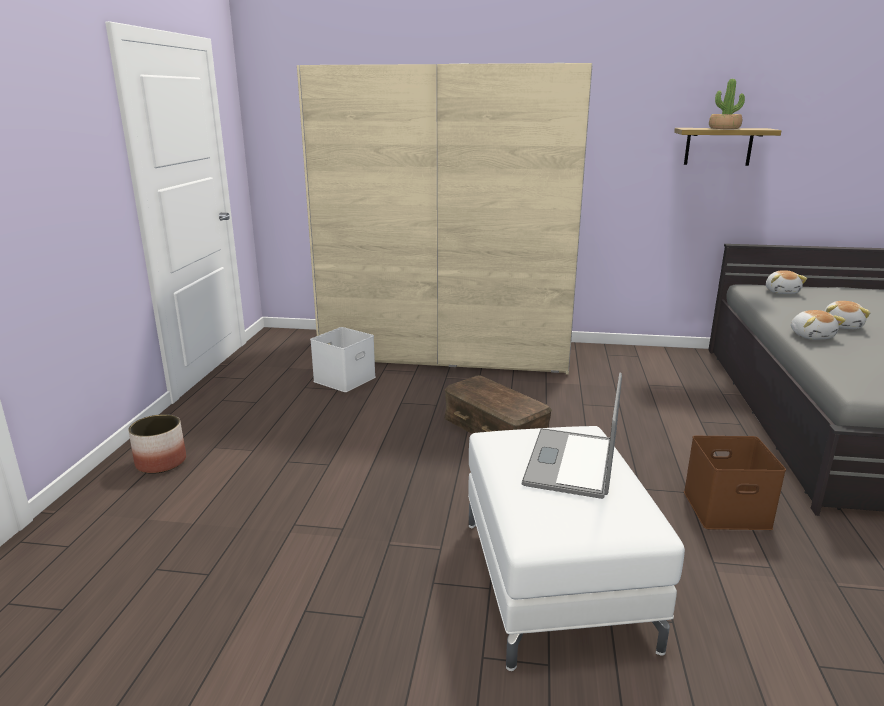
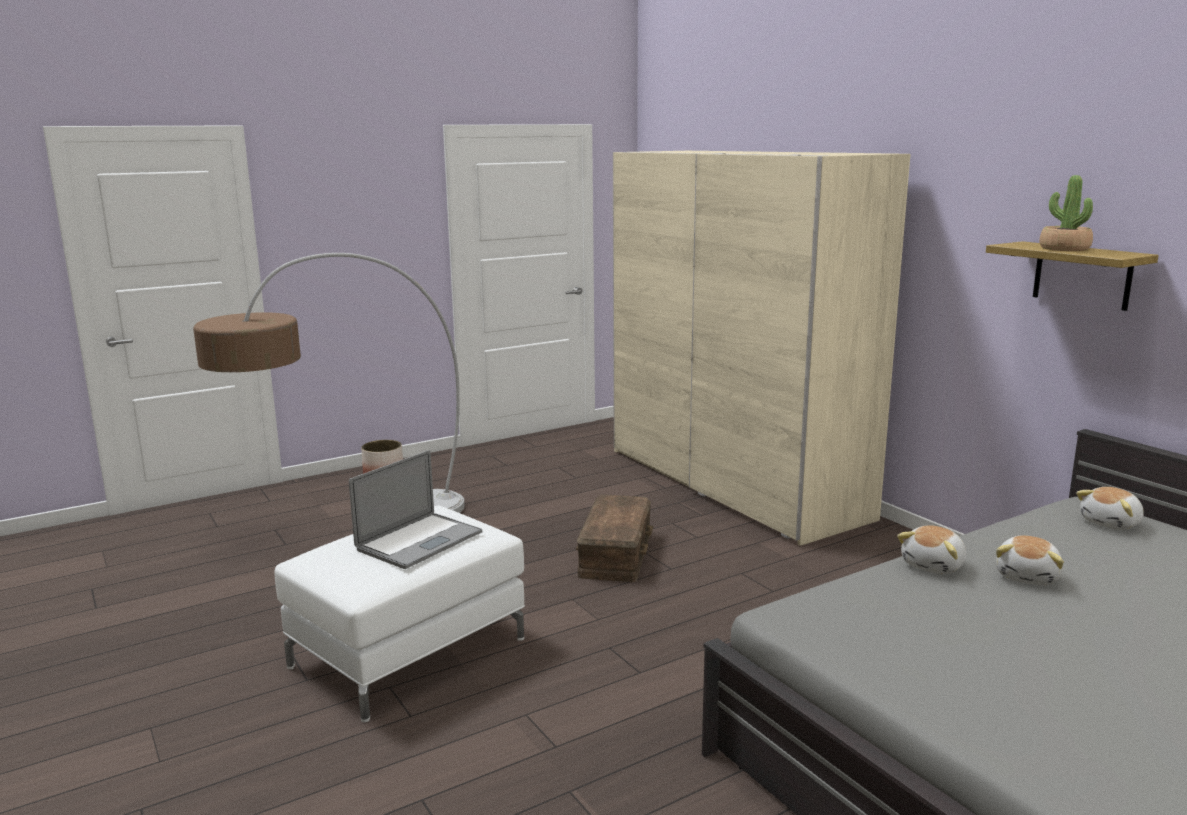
camera: 50 degrees right, 5 degrees down
(237, 527) = (341, 530): none -> floor lamp
(344, 379) = (599, 472): white storage box -> none
(571, 462) = (419, 541): laptop -> laptop turned 150 degrees clockwise
(727, 508) = (637, 700): brown storage box -> none
(842, 326) = (1028, 576): plush toy -> plush toy turned 45 degrees counterclockwise

